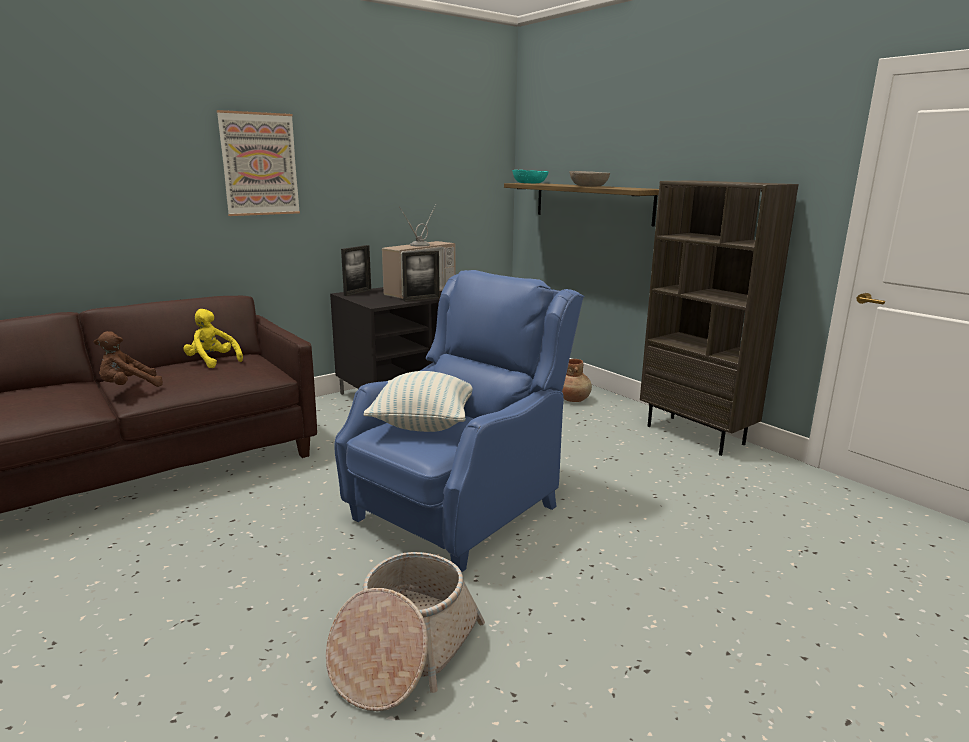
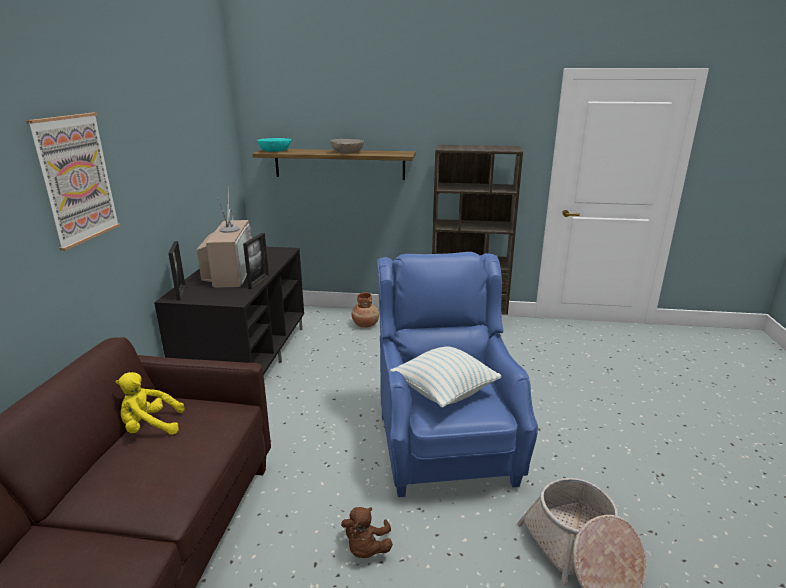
camera: 45 degrees left, 5 degrees up
(129, 387) = (132, 503): brown plush toy -> brown plush toy (366, 549)

